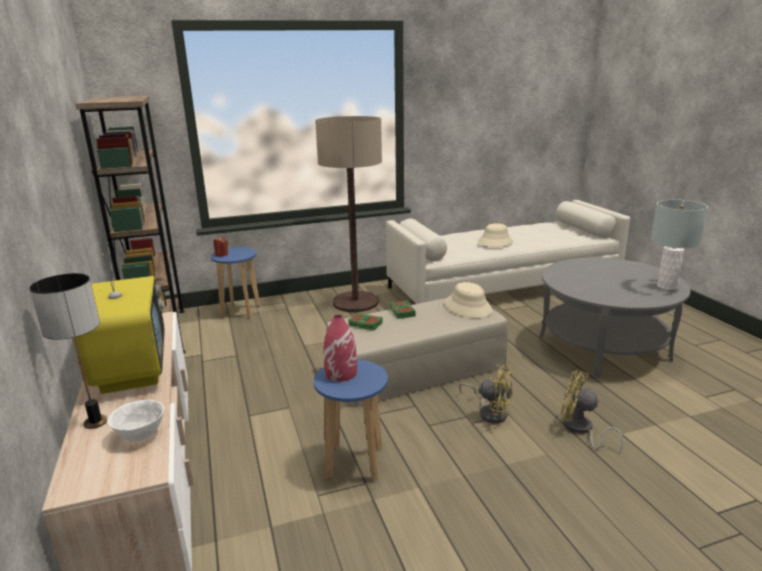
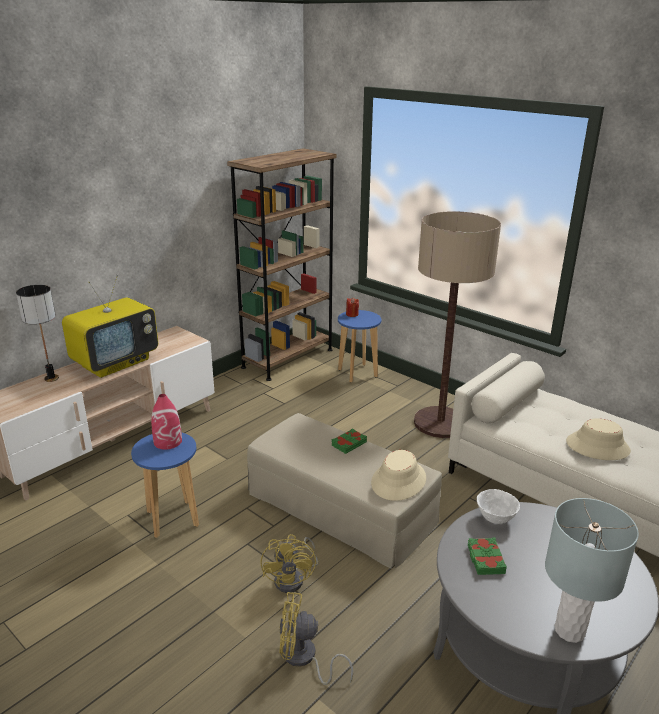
camera: 60 degrees right, 5 degrees up
(140, 435) = (42, 397): white bowl -> white bowl (495, 518)
(365, 324) = (304, 432): green book -> green book (485, 559)
(581, 430) = (304, 659): yellow fan -> yellow fan turned 90 degrees counterclockwise

